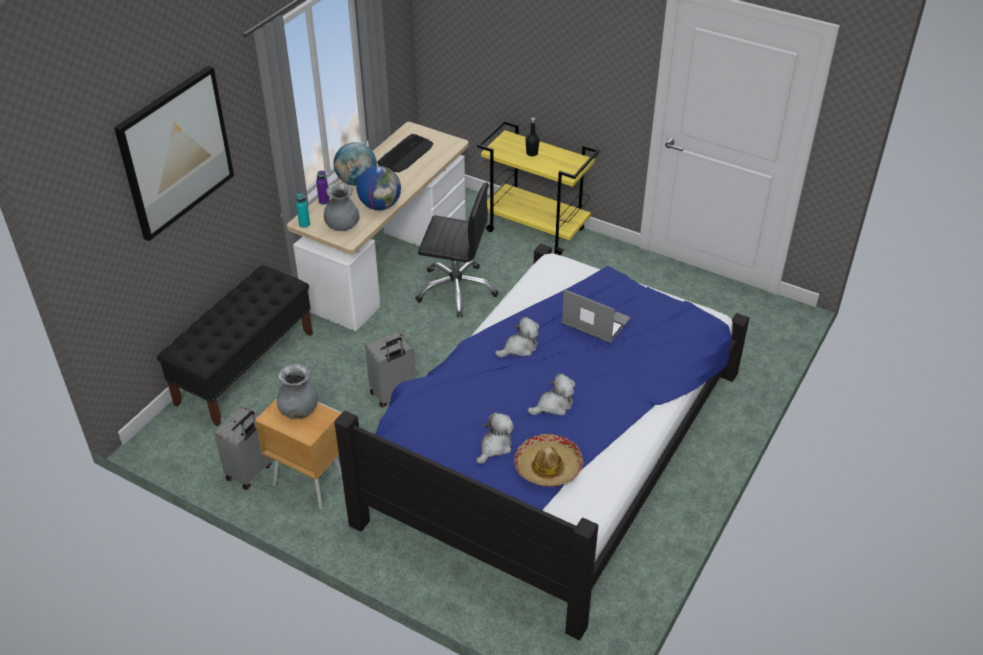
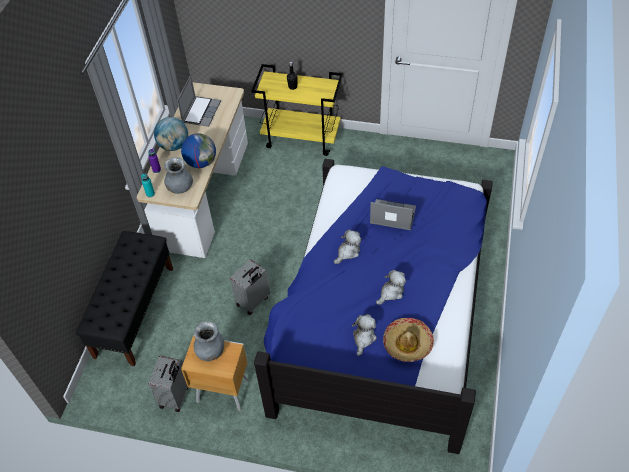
camera: 15 degrees left, 10 degrees up
(175, 152) = (54, 182): picture -> none
(406, 154) = (201, 112): keyboard -> laptop
(456, 290) = (264, 203): black office chair -> none

